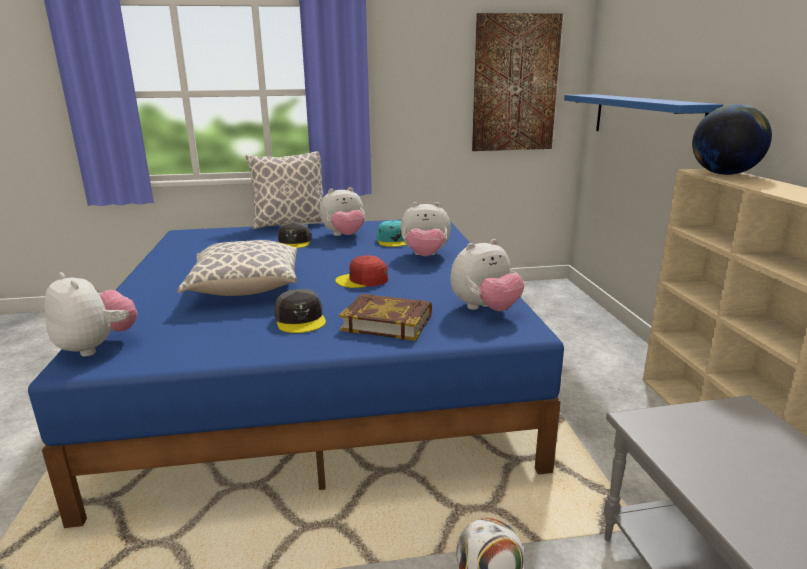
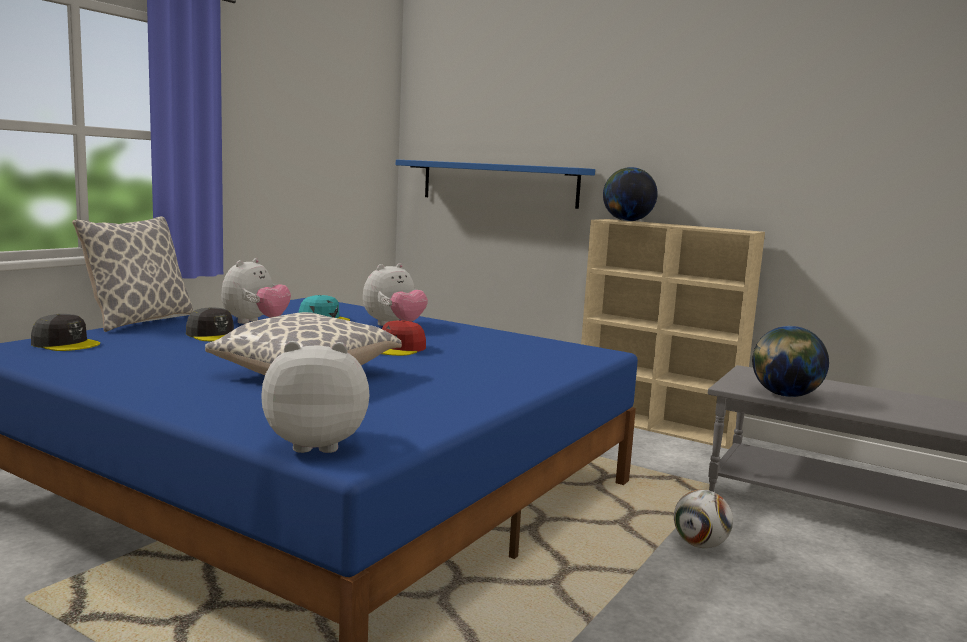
camera: 50 degrees left, 10 degrees down
(300, 319) = (440, 381): grey cap -> grey cap (65, 344)
(387, 322) = (511, 367): book -> none
(485, 309) = (547, 347): plush toy -> none
(515, 84) = (346, 145): picture -> none
(691, 465) = (785, 395): none -> globe

